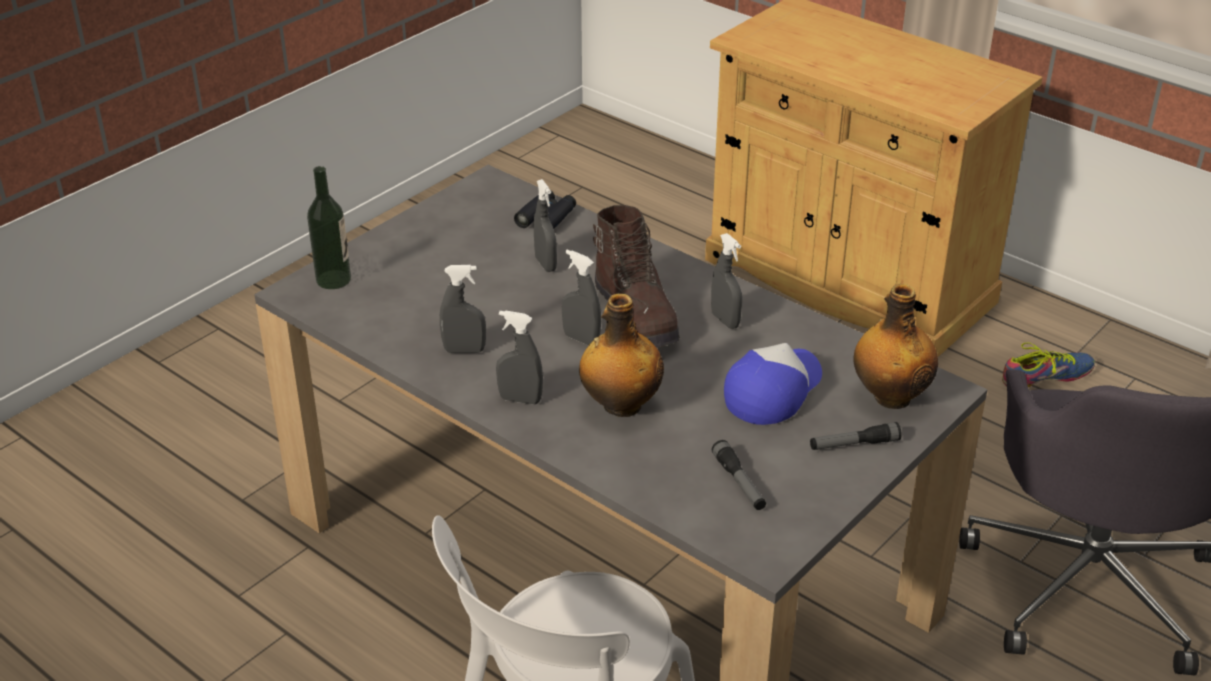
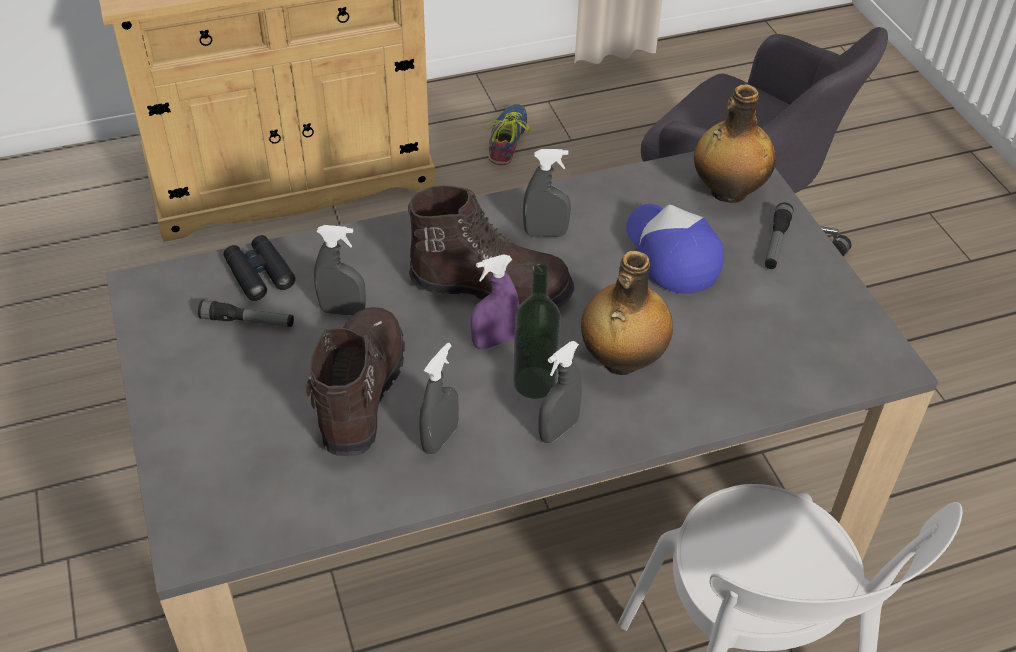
camera: 60 degrees left, 10 degrees up
(333, 279) = (202, 500): bottle -> bottle (534, 382)
(475, 302) = (360, 393): none -> brown boot
(581, 339) = (494, 341): grey spray bottle -> purple spray bottle
(739, 482) = (783, 334): flashlight -> flashlight (247, 321)

